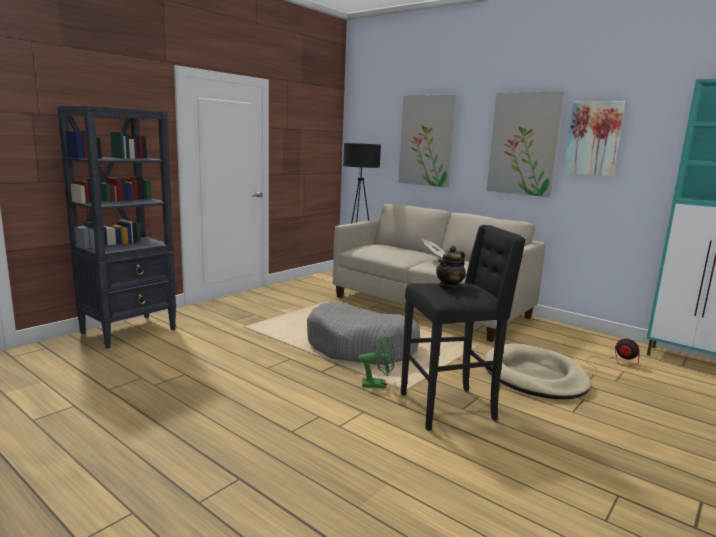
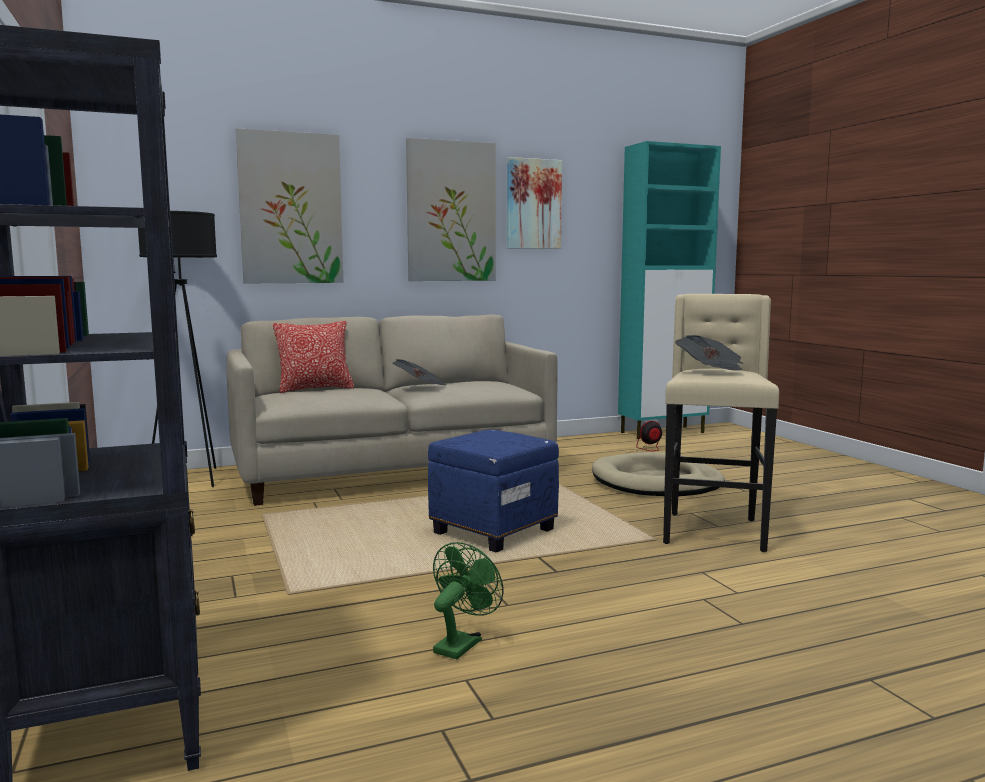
camera: 60 degrees left, 5 degrees down
(361, 347) = (493, 532): grey dog bed -> blue ottoman
(378, 385) = (627, 549): green fan -> green fan (461, 643)
(399, 247) = (315, 389): none -> pillow
(449, 407) = (712, 530): black stool -> beige stool
(450, 287) = (711, 372): teapot -> newspaper

